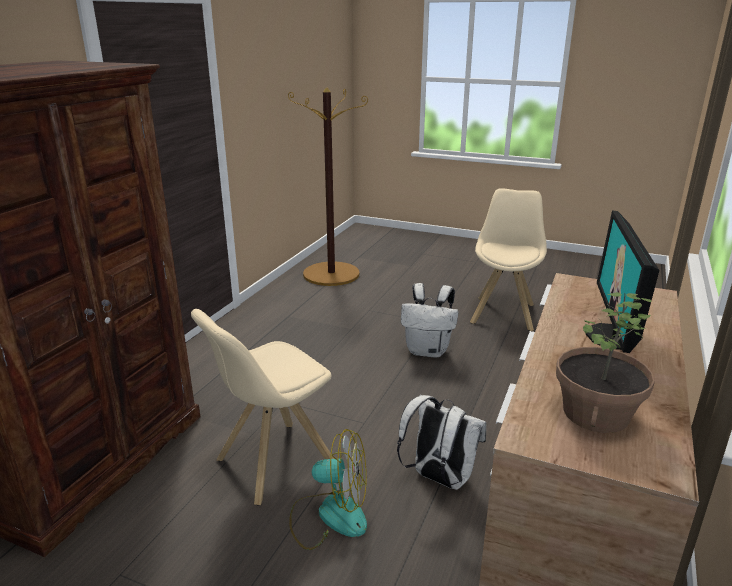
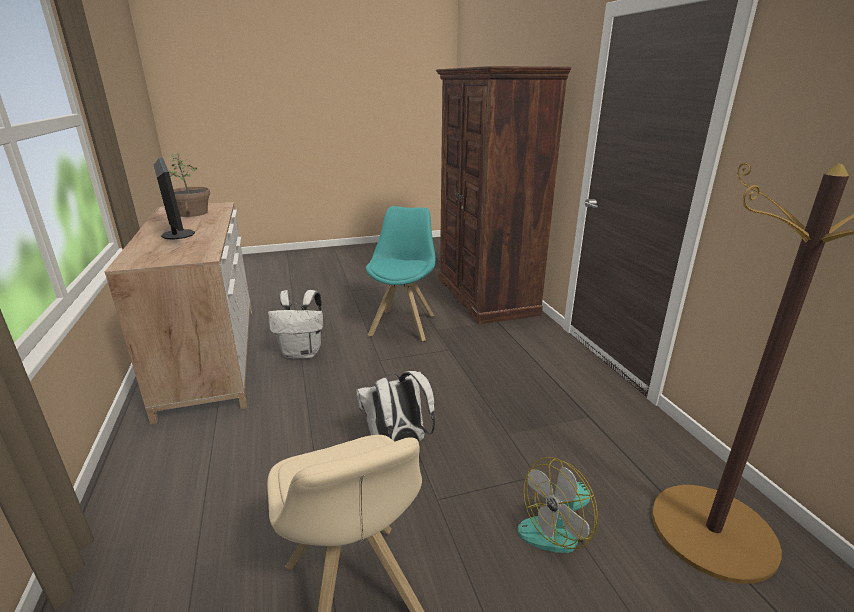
camera: 140 degrees right, 0 degrees up
(274, 462) = (403, 325): beige chair -> turquoise chair
(330, 515) = (347, 320): fan -> fan (559, 528)

